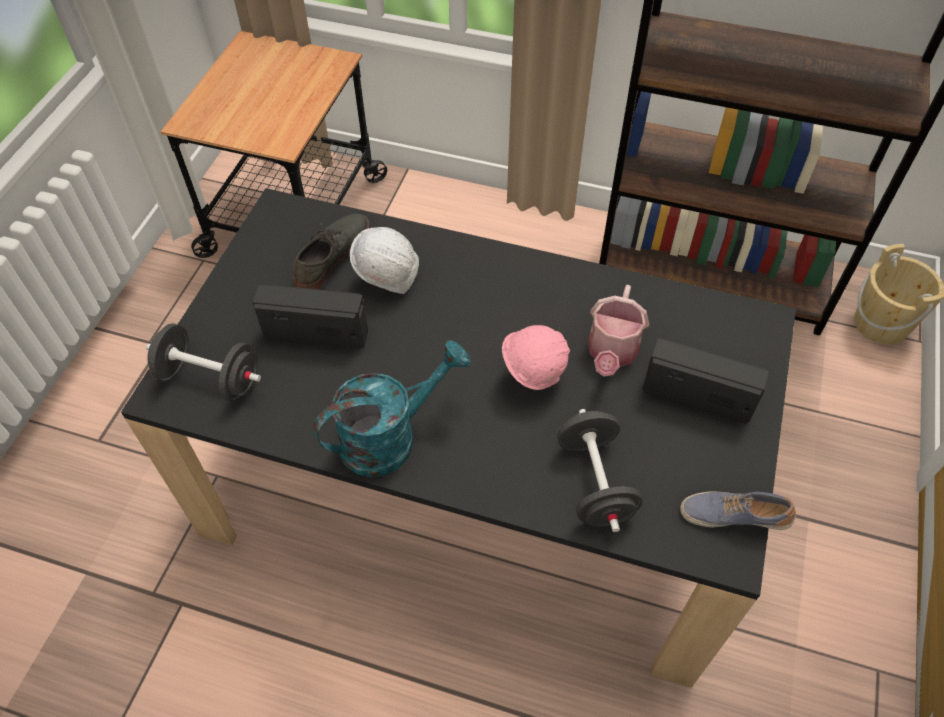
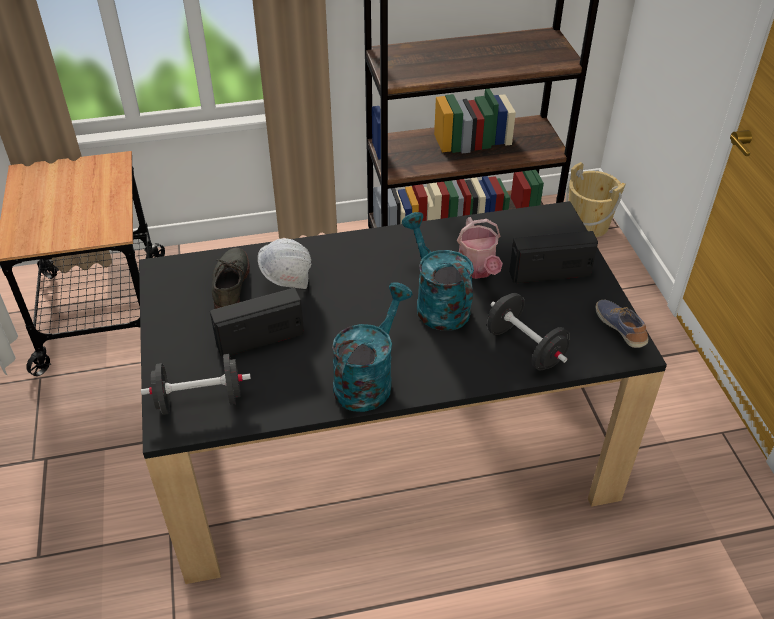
camera: 30 degrees left, 10 degrees down
(532, 376) = (437, 303): pink hard hat -> turquoise watering can
(733, 515) = (620, 329): shoe -> shoe turned 90 degrees clockwise

